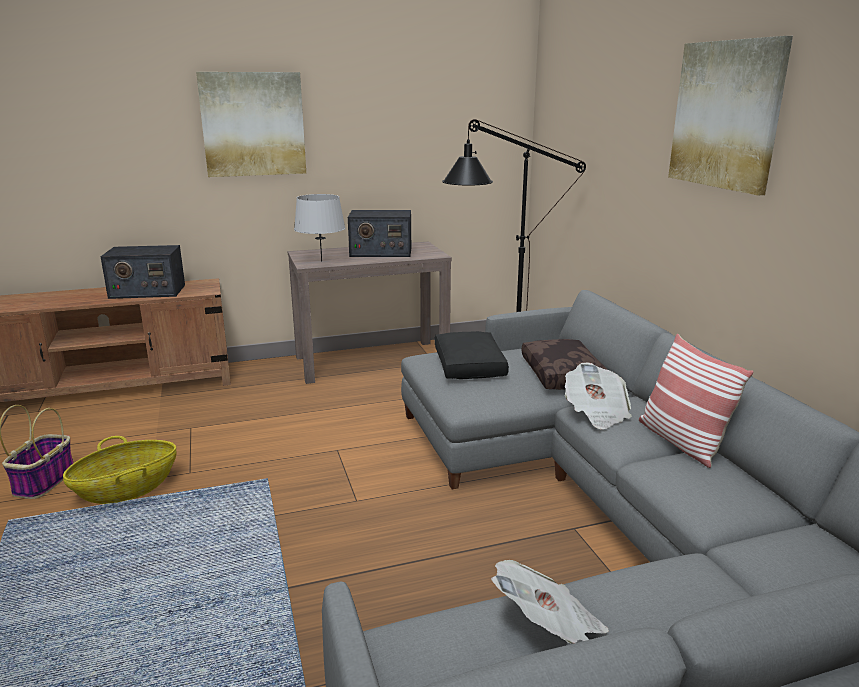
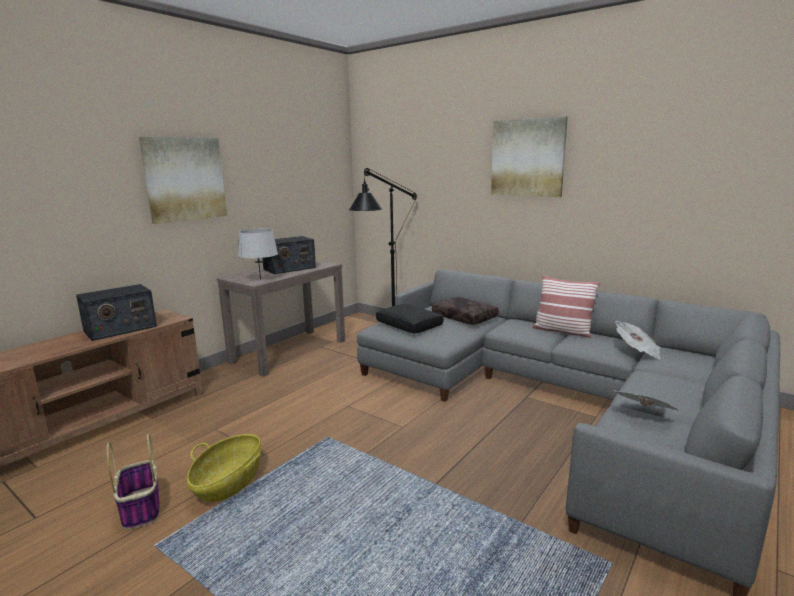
camera: 35 degrees left, 5 degrees down
(596, 413) = (510, 329): newspaper -> newspaper (637, 351)

